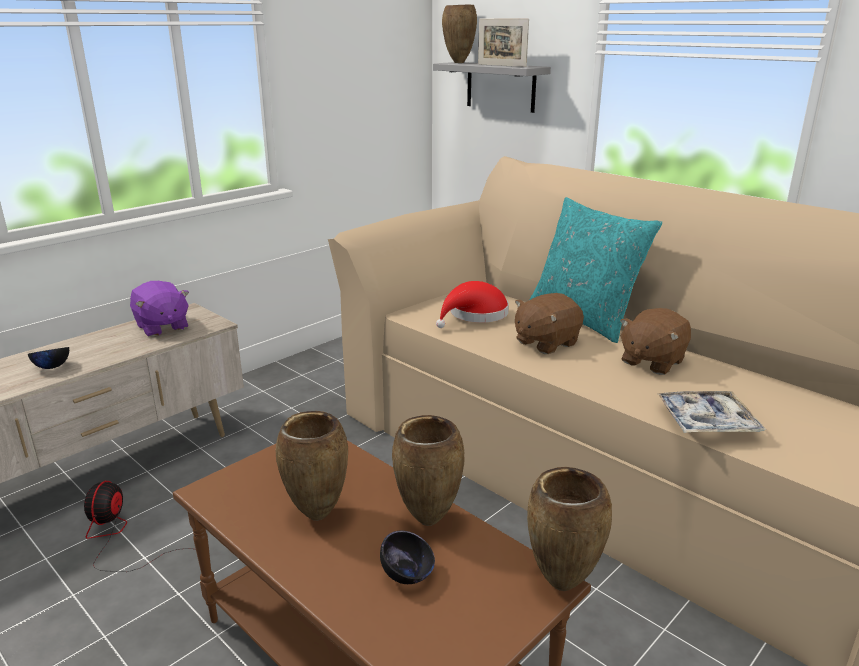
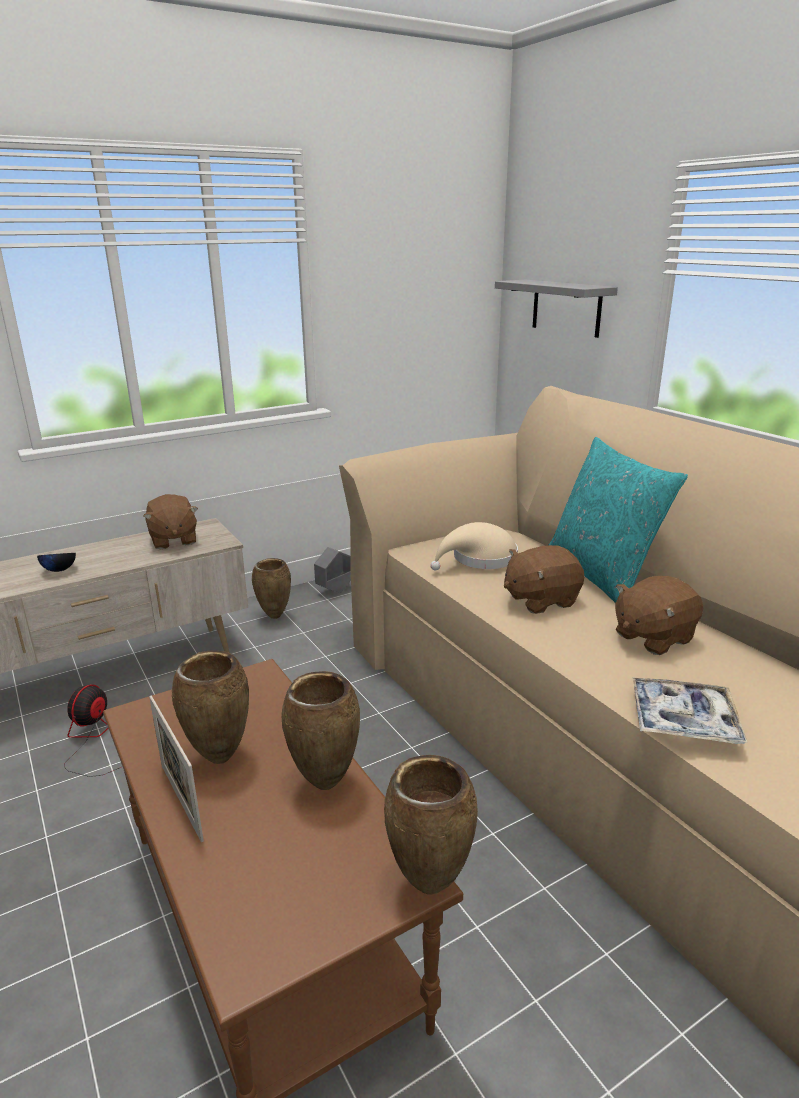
camera: 15 degrees right, 0 degrees up
(162, 327) = (173, 540): purple plush toy -> brown plush toy
(306, 365) = (335, 590): none -> grey planter
(407, 575) = (273, 841): black bowl -> none
(458, 63) = (522, 281): brown vase -> brown vase (274, 616)
(475, 315) = (480, 559): red hat -> beige hat
(501, 65) = (562, 285): picture frame -> picture frame (181, 801)

